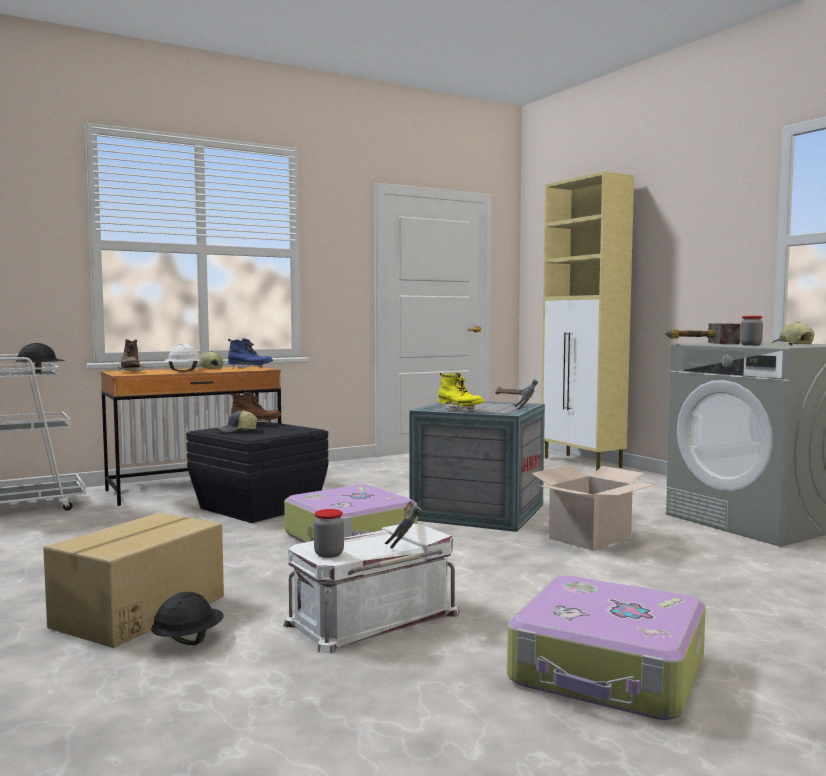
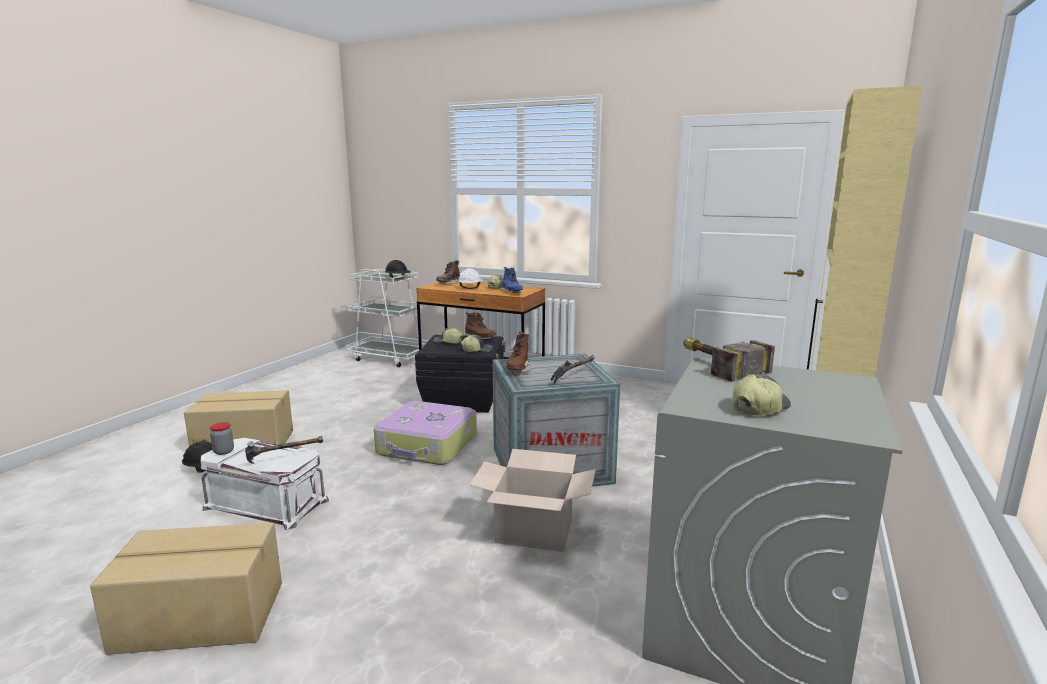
camera: 55 degrees right, 10 degrees up
(295, 429) = (477, 350): none -> cap
(460, 410) = (518, 370): yellow boot -> brown boot
(609, 671) = (200, 618): suitcase -> cardboard box
(750, 345) = (710, 389): jar -> none

